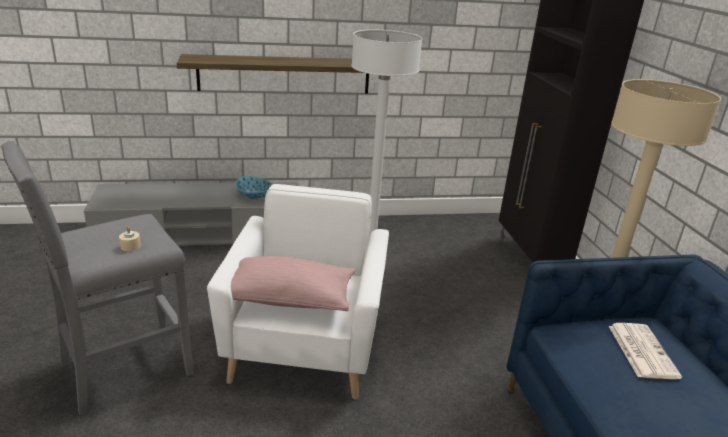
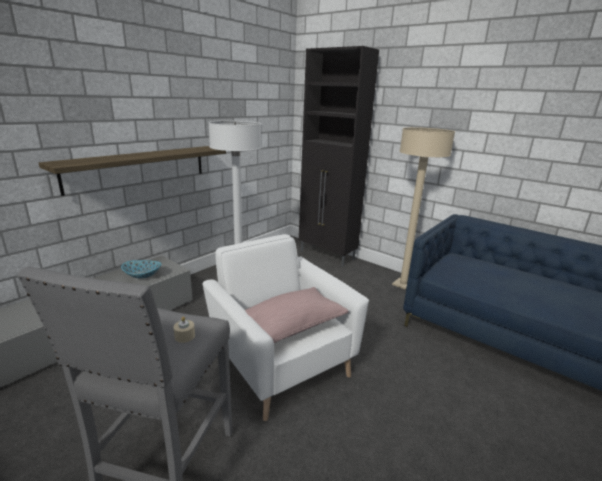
camera: 40 degrees left, 5 degrees down
(641, 350) = (476, 267): newspaper -> none

